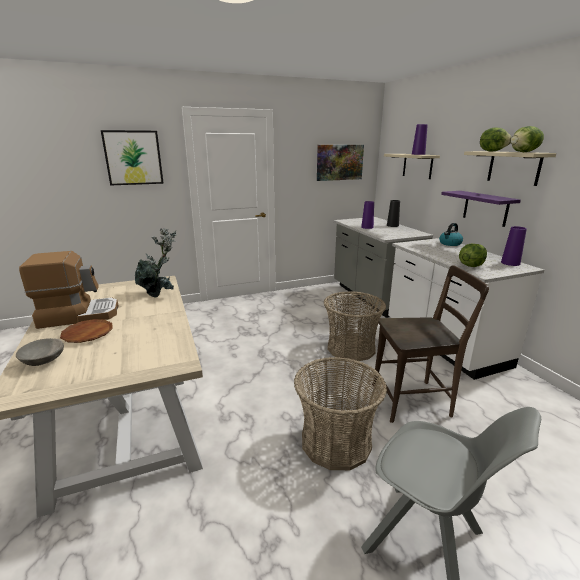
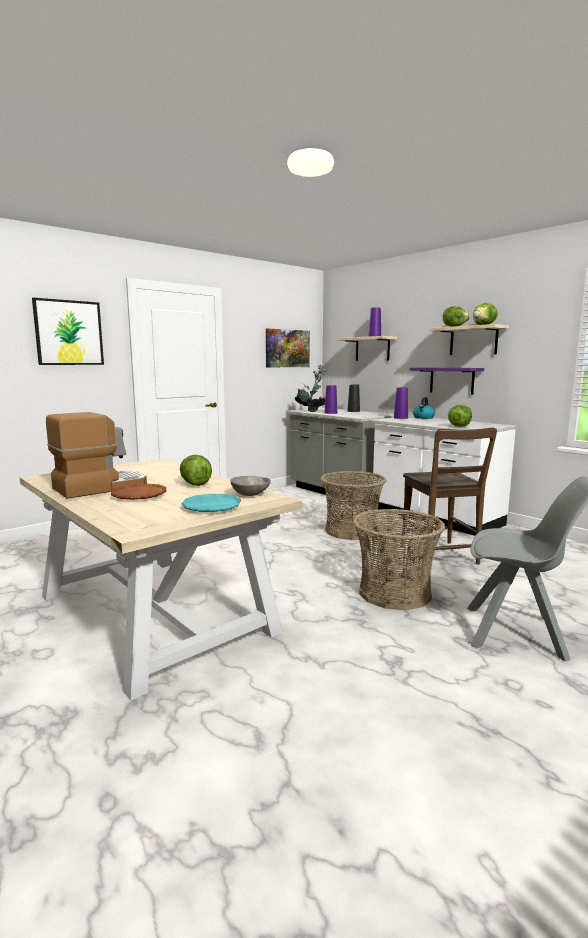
camera: 20 degrees left, 10 degrees down
(43, 360) = (124, 512): grey bowl -> grey bowl (250, 494)
(114, 366) = (211, 507): none -> turquoise plate
(150, 322) = (195, 484): none -> lettuce
(160, 294) = (169, 469): potted plant -> potted plant (312, 411)
(414, 400) = (440, 556): brown chair -> brown chair turned 105 degrees clockwise
(510, 263) = (487, 424): purple vase -> purple vase (400, 418)

